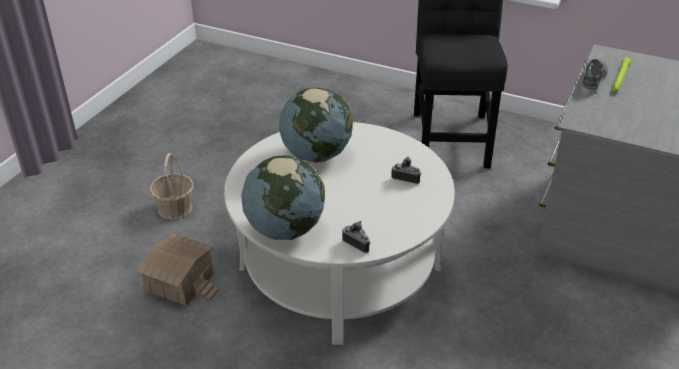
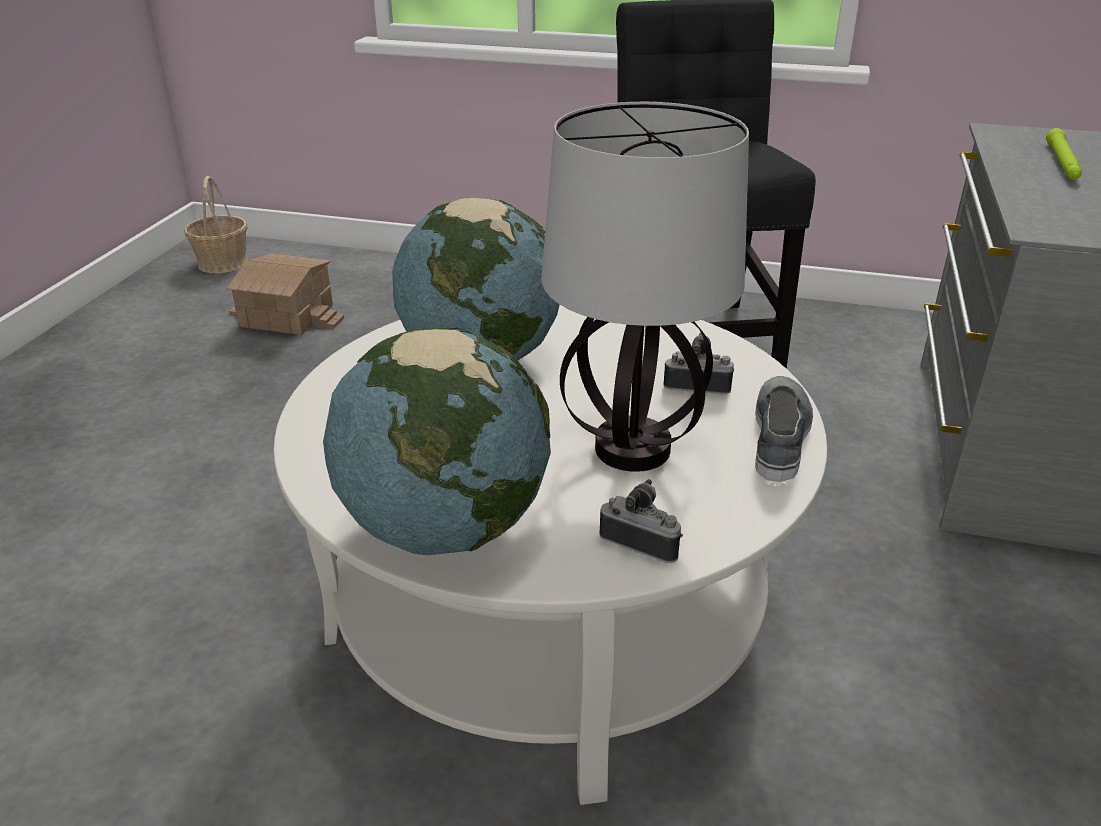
camera: 10 degrees left, 5 degrees down
(175, 208) = (165, 524): basket -> basket (222, 263)
(180, 281) = (183, 691): toy house -> toy house (287, 315)
(367, 204) = (632, 448): none -> table lamp
(593, 79) = (1014, 166): grey shoe -> grey shoe (780, 435)

